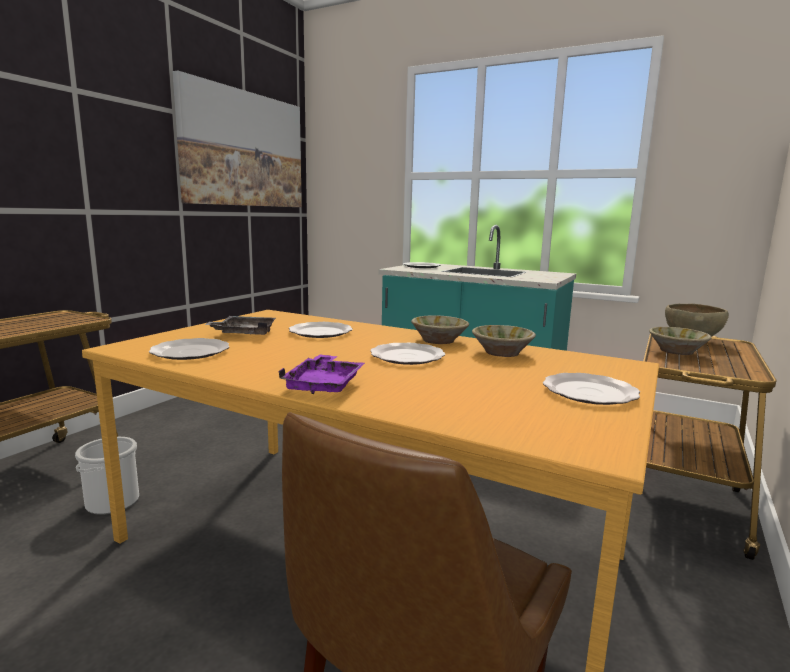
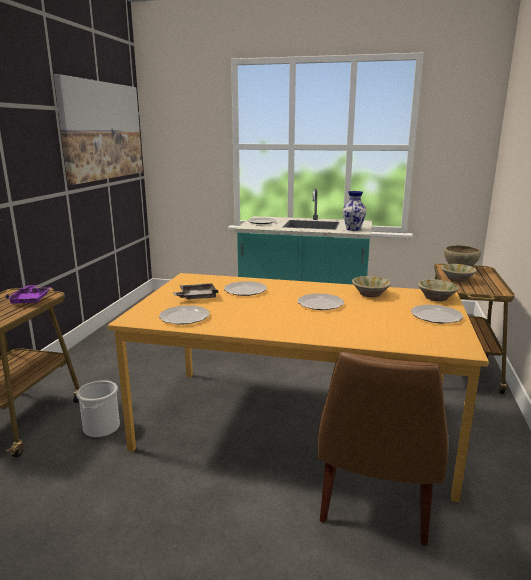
camera: 15 degrees left, 5 degrees up
(324, 385) = (297, 330): purple tray -> purple tray (31, 300)
(439, 341) = (326, 289): beige bowl -> beige bowl (437, 298)
(537, 278) = (353, 229): none -> vase

